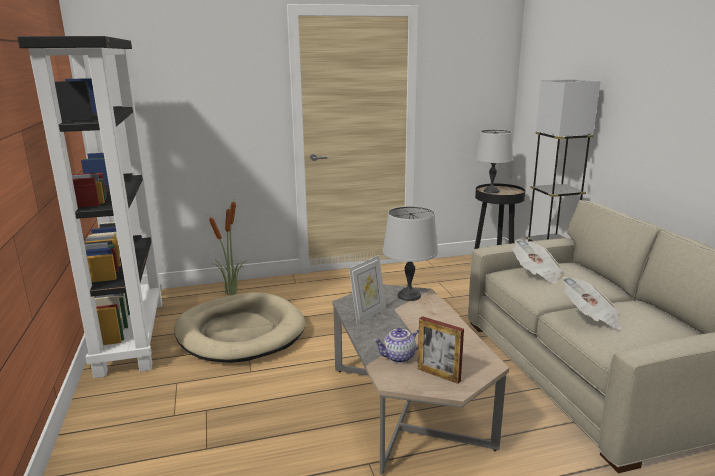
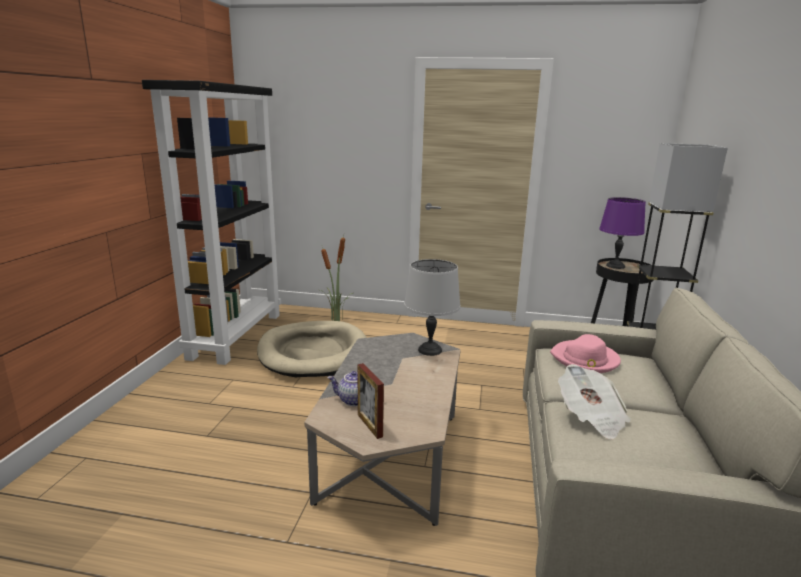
camera: 25 degrees right, 0 degrees up
(368, 314) = (373, 357): picture frame -> none
(491, 191) = (615, 266): grey table lamp -> purple table lamp
(536, 274) = (585, 359): newspaper -> pink hat

